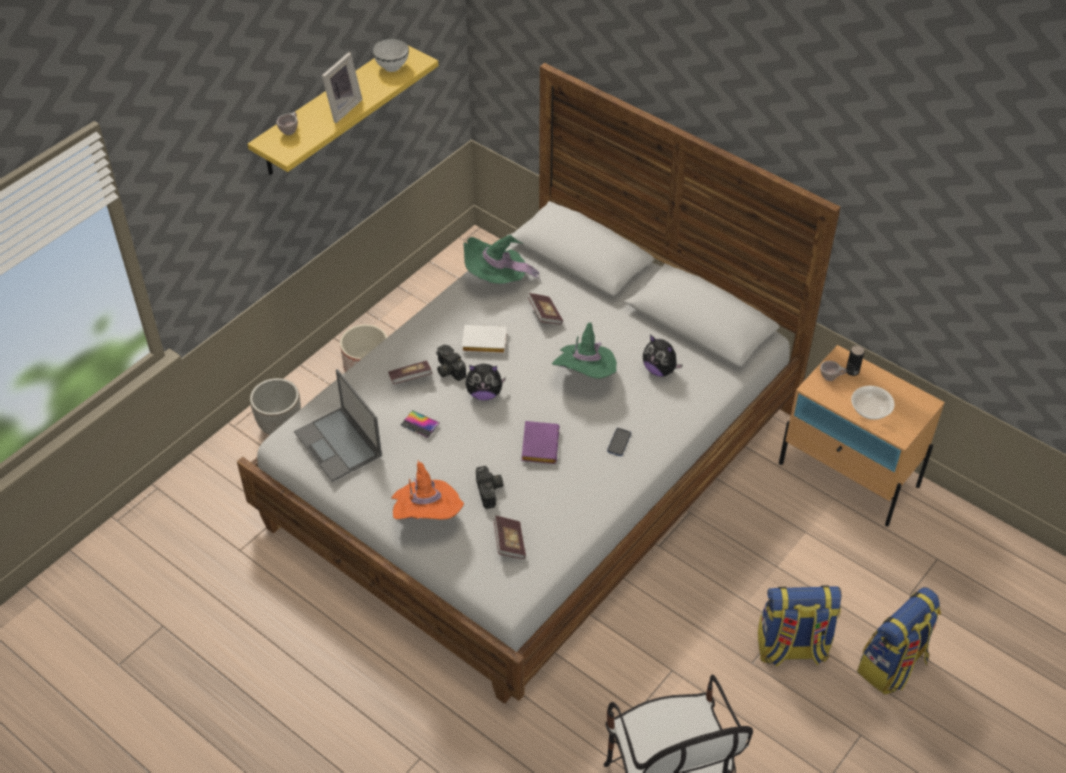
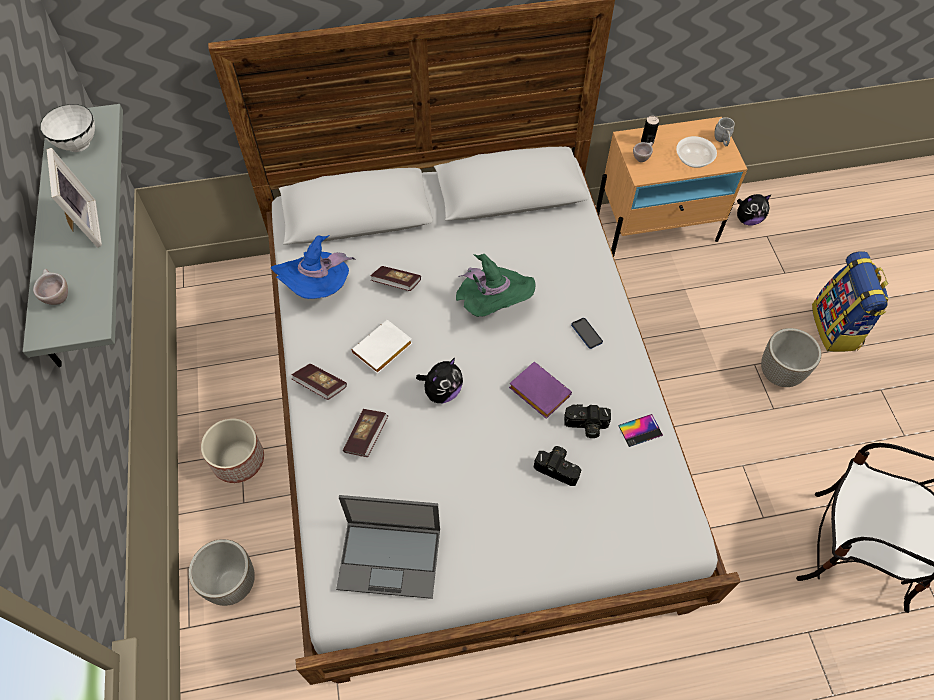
camera: 50 degrees left, 10 degrees up
(328, 110) = (51, 244): yellow shelf -> grey shelf
(420, 424) = (431, 469): phone -> phone (640, 430)
(427, 516) = (543, 541): orange hat -> none
(448, 369) = (386, 400): camera -> camera (586, 426)
(497, 279) = (318, 287): green hat -> blue hat
(509, 543) = (629, 494): book -> book (320, 386)
(660, 370) = (534, 251): plush toy -> plush toy (747, 219)
(791, 648) = (779, 374): backpack -> planter
(916, 417) = (722, 140): none -> grey mug

